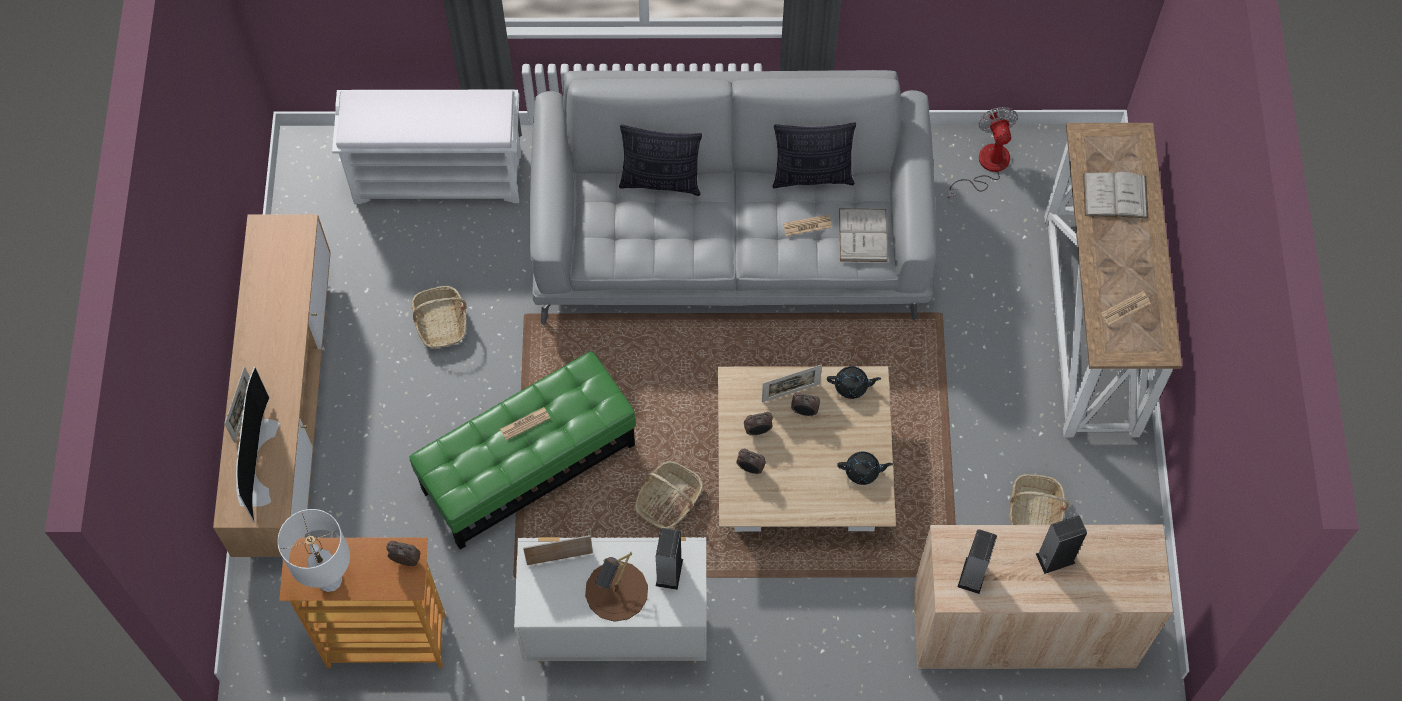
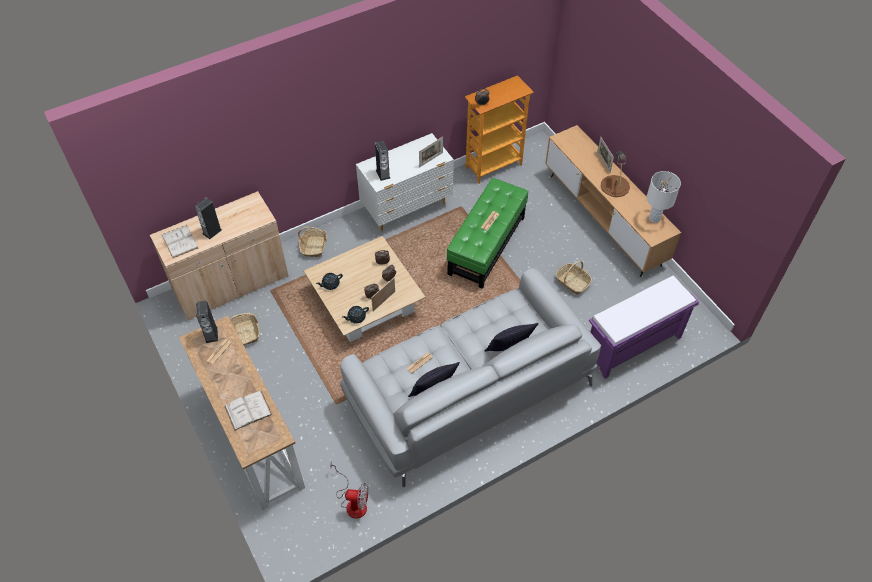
camera: 150 degrees right, 10 degrees down
(254, 461) = (583, 150): television -> none
(330, 579) = (504, 87): white table lamp -> white table lamp (654, 218)
(440, 176) = (632, 346): white bench -> purple bench
(616, 591) = (400, 159): brown table lamp -> brown table lamp (615, 186)
(669, 501) = (417, 261): basket -> basket (314, 246)
(863, 235) = (387, 371): white book -> white book (179, 241)
(972, 575) = (247, 210): speaker -> speaker (211, 334)
(986, 166) = (352, 502): fan -> fan turned 45 degrees counterclockwise

